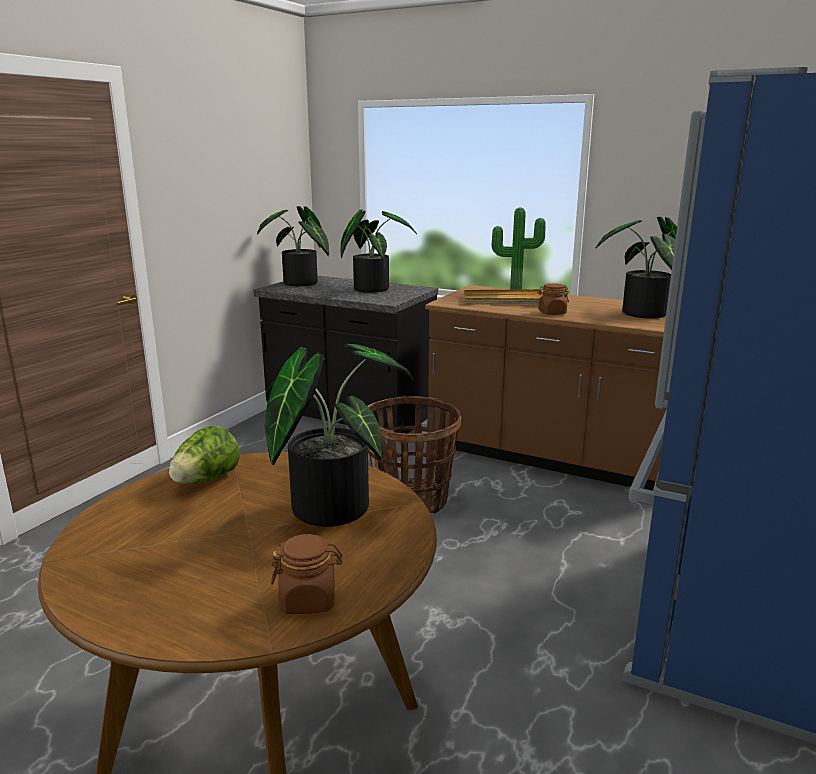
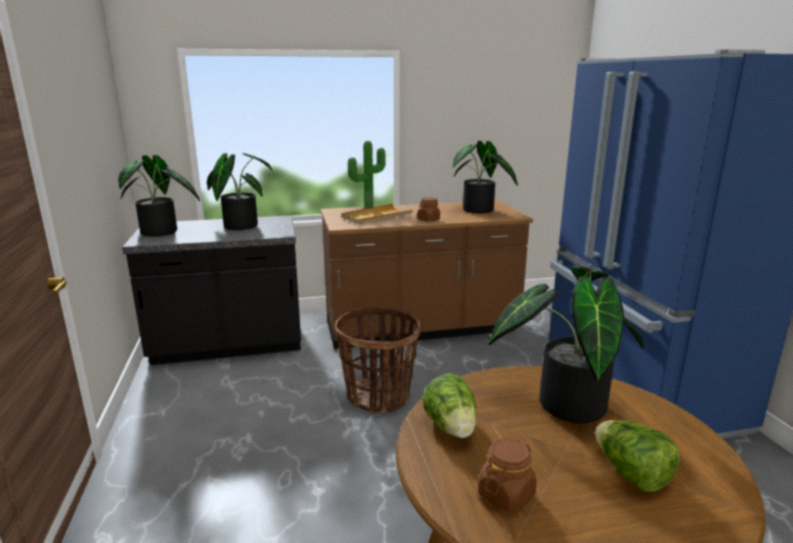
camera: 40 degrees left, 0 degrees up
(247, 569) = (631, 474): none -> lettuce
(308, 600) = (701, 471): brown jar -> brown jar (506, 494)

